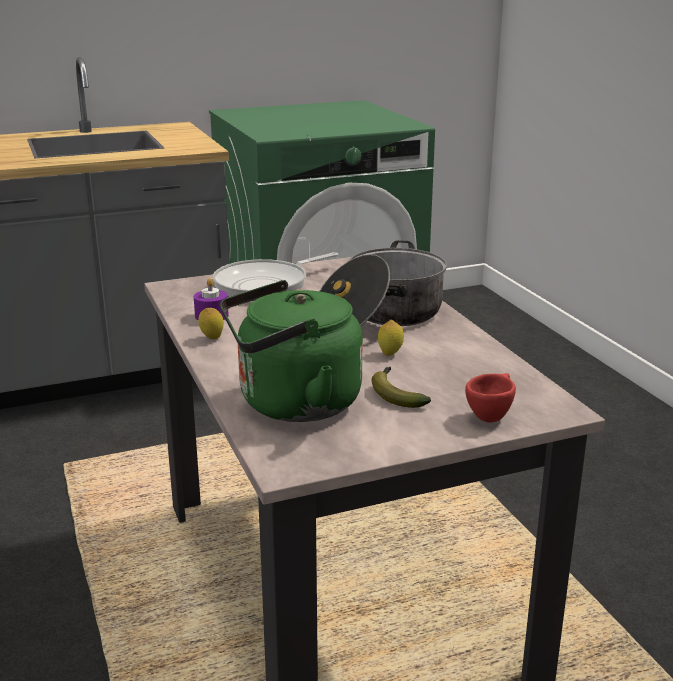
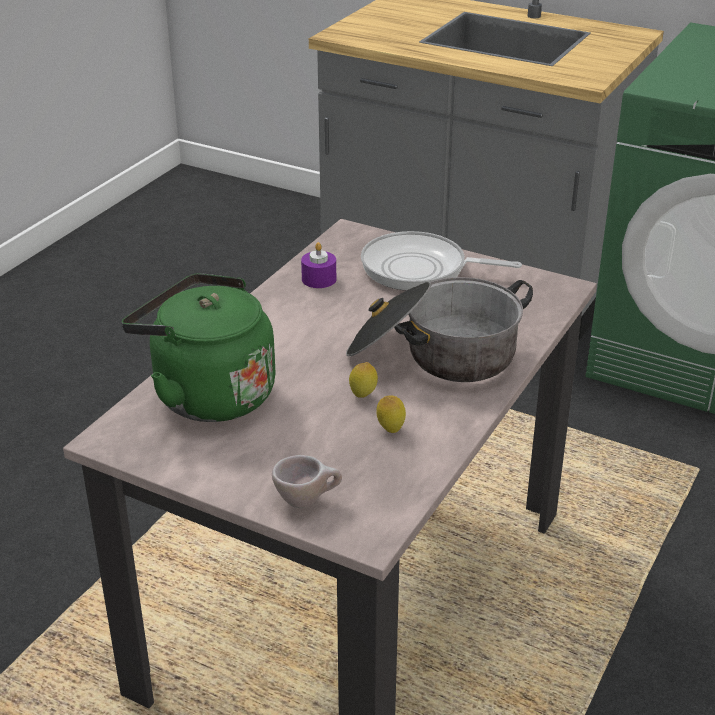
camera: 50 degrees right, 10 degrees up
(211, 338) = (276, 302): lemon -> lemon (390, 429)
(396, 394) = (287, 434): banana -> none
(491, 415) = (307, 500): red cup -> beige cup

